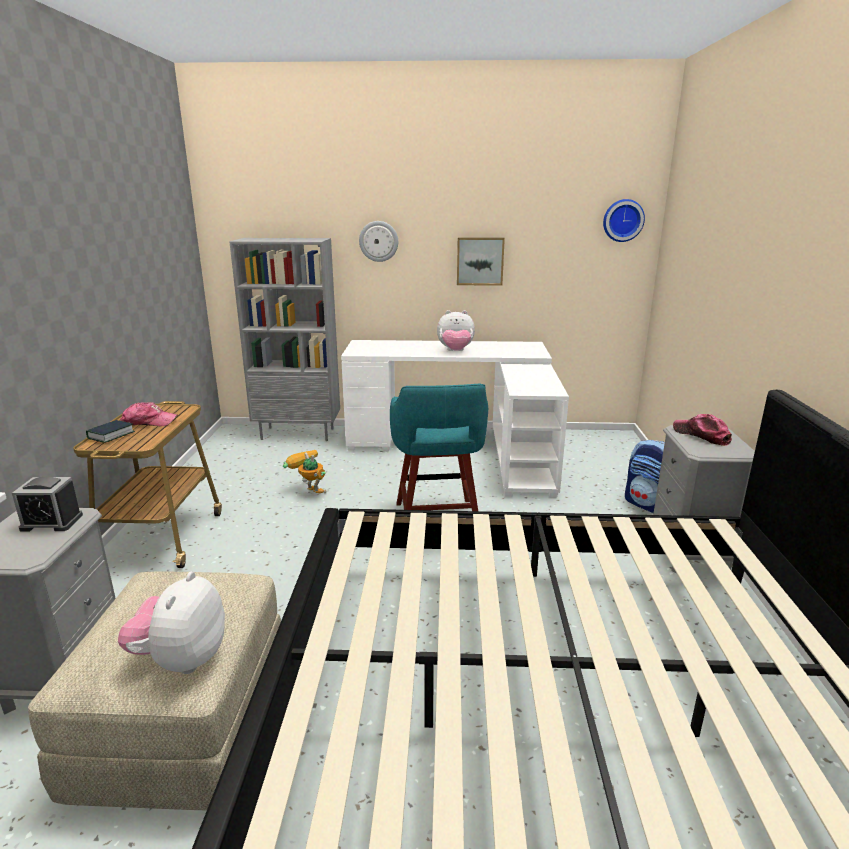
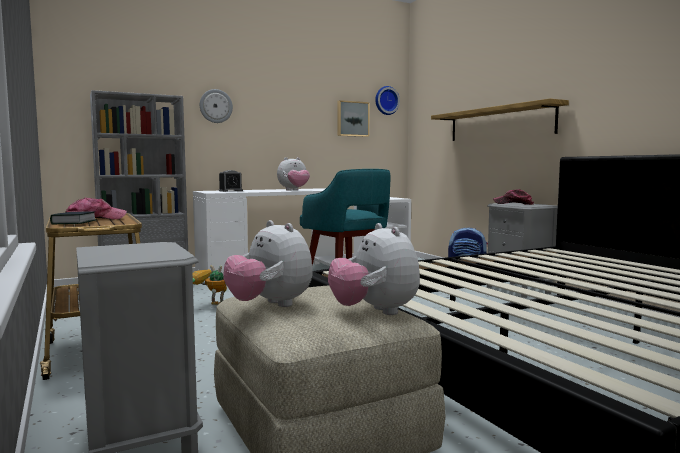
camera: 30 degrees left, 15 degrees down
(51, 522) = (140, 247): alarm clock -> alarm clock (230, 191)
(130, 608) = (270, 305): none -> plush toy
(480, 261) = (295, 125): picture -> picture (352, 119)
(733, 296) = (499, 123): none -> shelf

